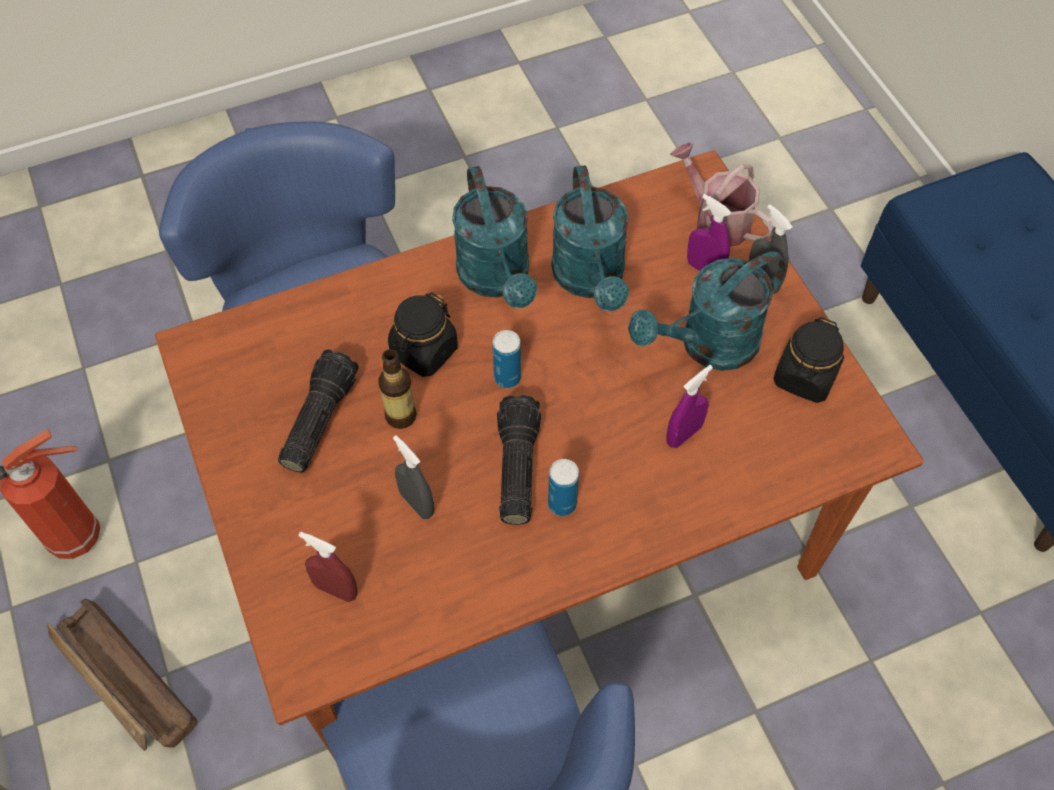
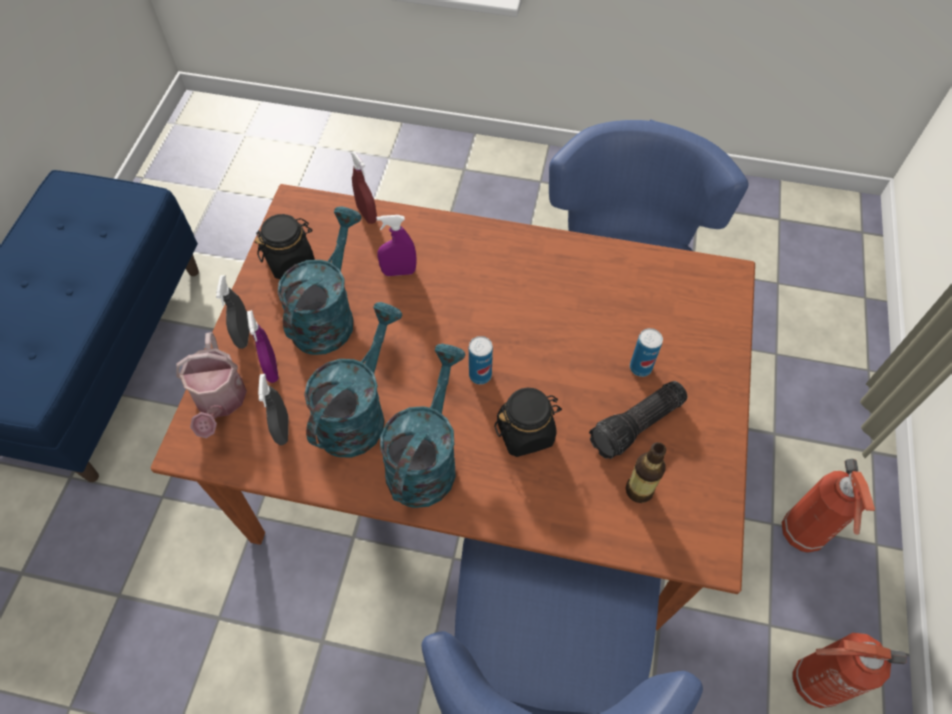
camera: 145 degrees left, 0 degrees up
(126, 682) = (803, 535): crate -> fire extinguisher
(336, 589) = (684, 307): red spray bottle -> red spray bottle (367, 214)
(401, 416) = (575, 392): bottle -> bottle (639, 490)
(417, 503) = (601, 328): grey spray bottle -> grey spray bottle (282, 430)
(515, 467) = (521, 314): flashlight -> none
(562, 504) = (509, 277): can -> can (640, 367)
(707, 346) = (327, 315): turquoise watering can -> turquoise watering can turned 75 degrees counterclockwise

